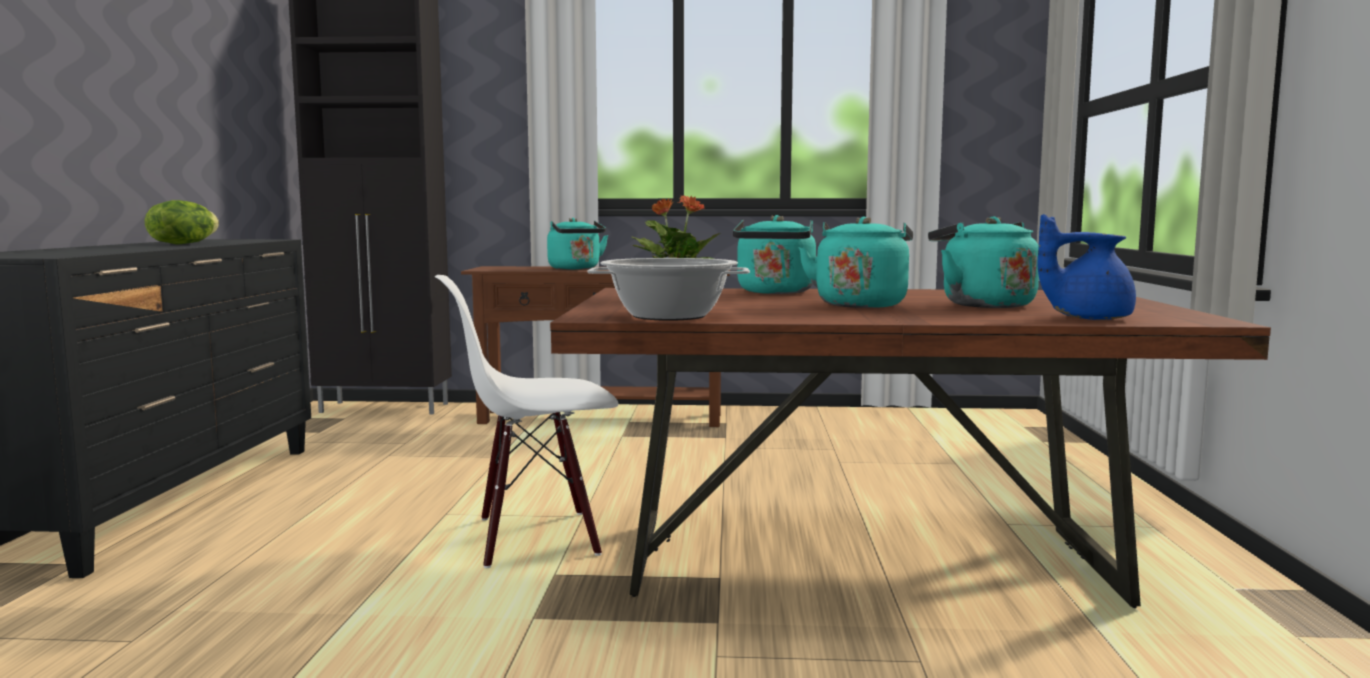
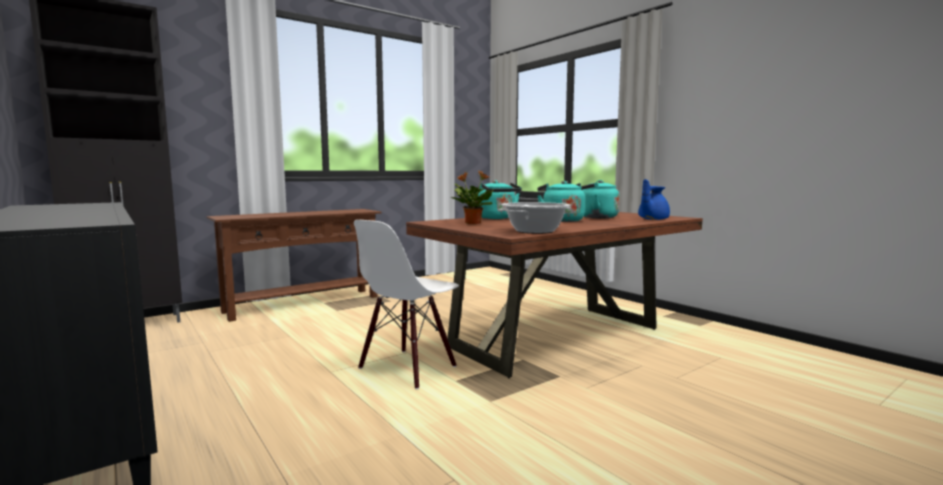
camera: 40 degrees left, 0 degrees up
(183, 244) = (74, 209): lettuce -> none
(576, 269) = (286, 214): turquoise kettle -> none

